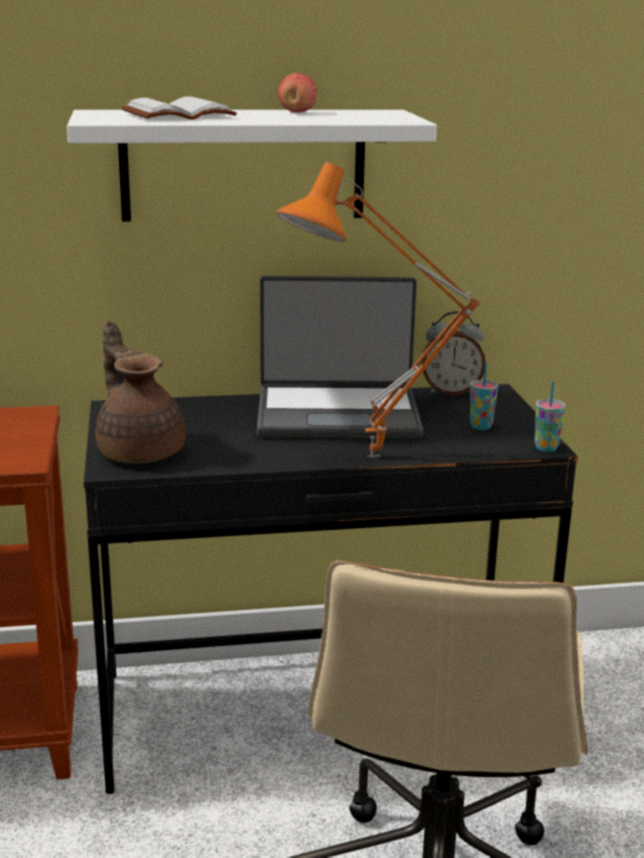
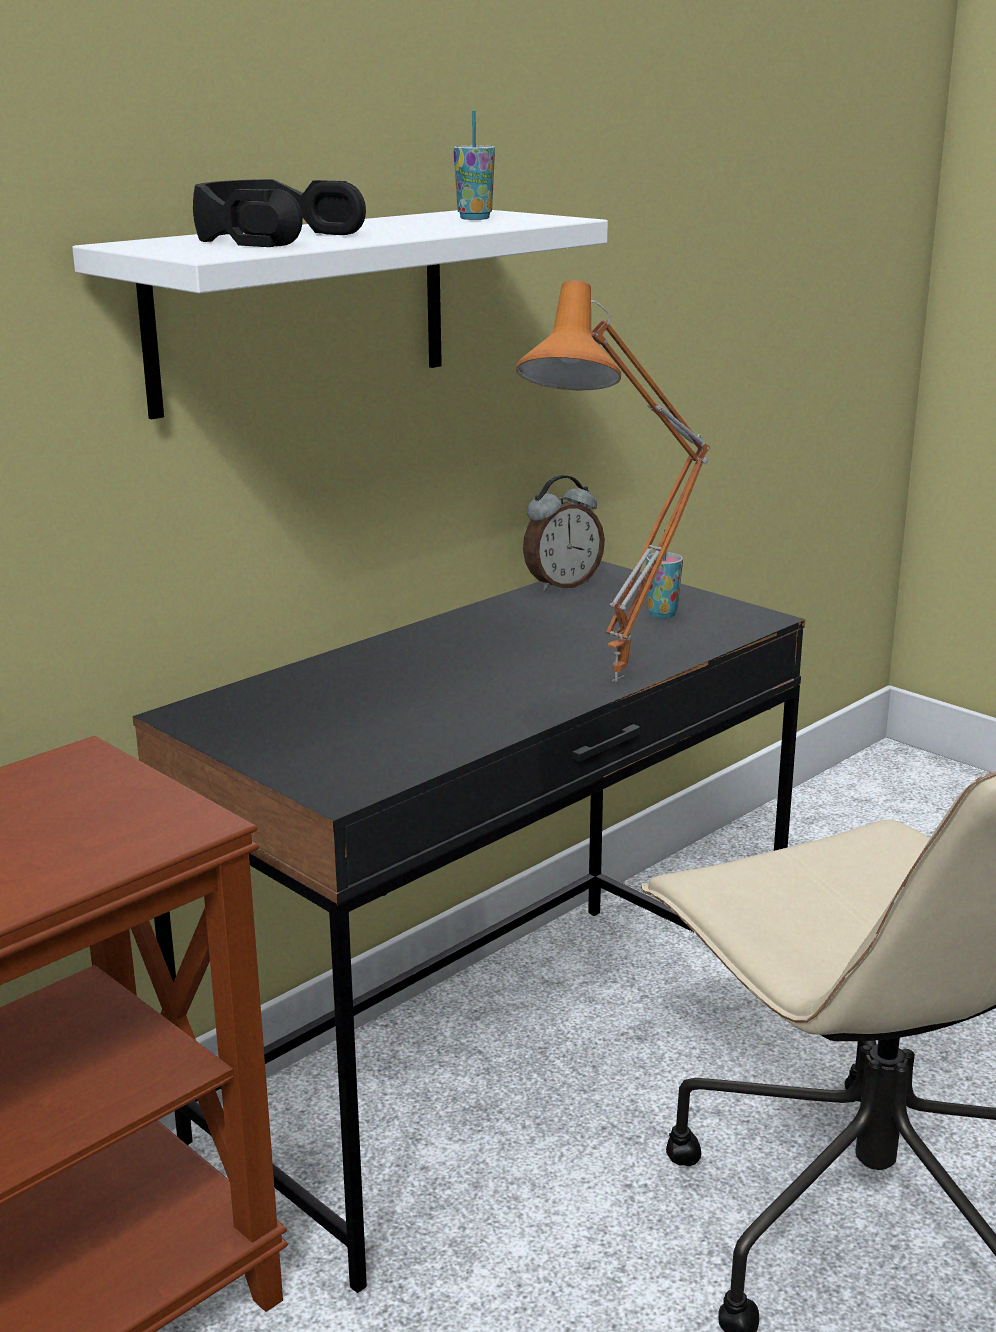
camera: 35 degrees left, 0 degrees up
(140, 451) = (334, 758): brown teapot -> none
(179, 115) = (271, 238): white book -> black headphones
(297, 112) = (389, 221): apple -> none
(338, 414) = (487, 643): laptop -> none
(546, 448) = (764, 619): cup -> cup (474, 218)

